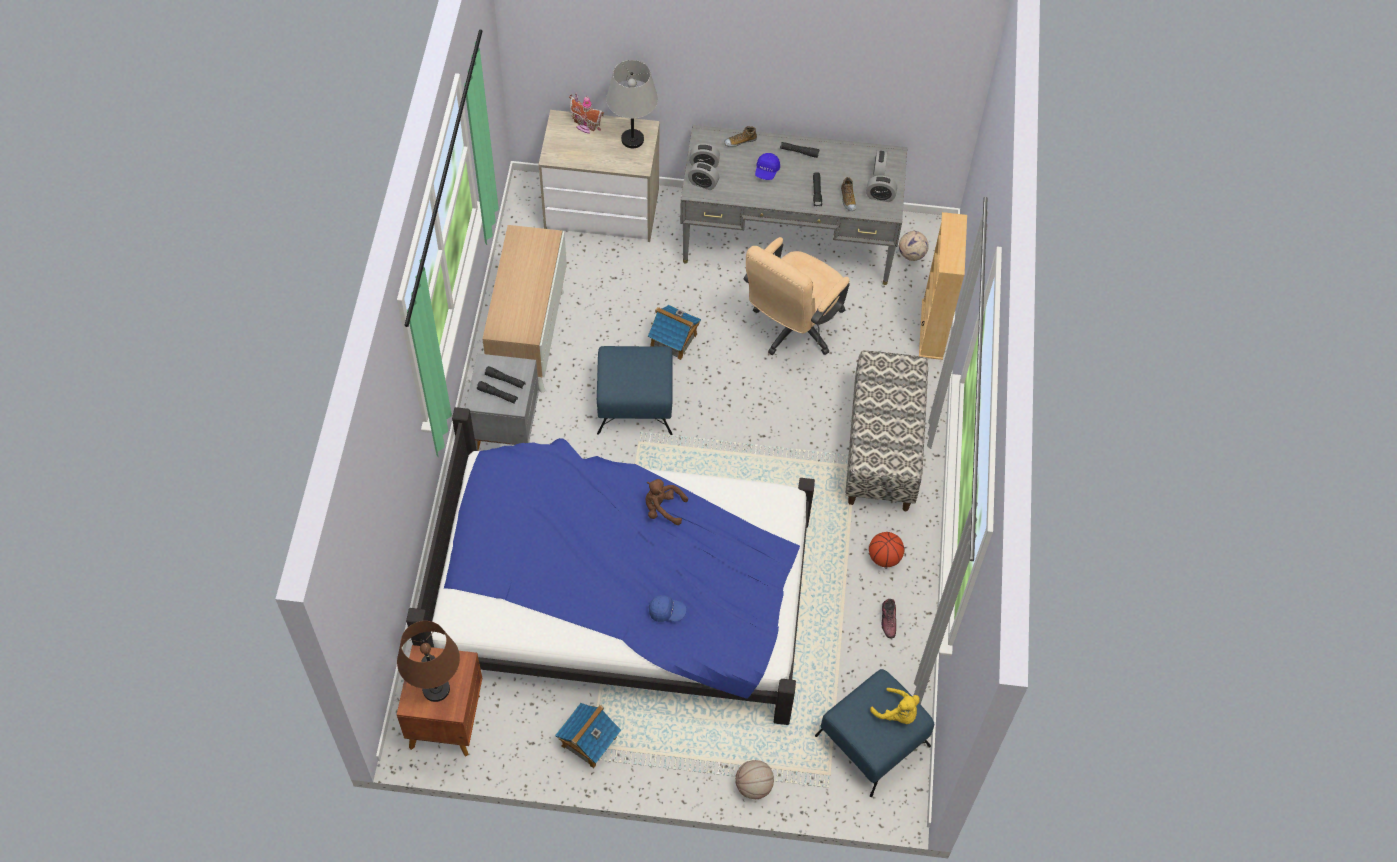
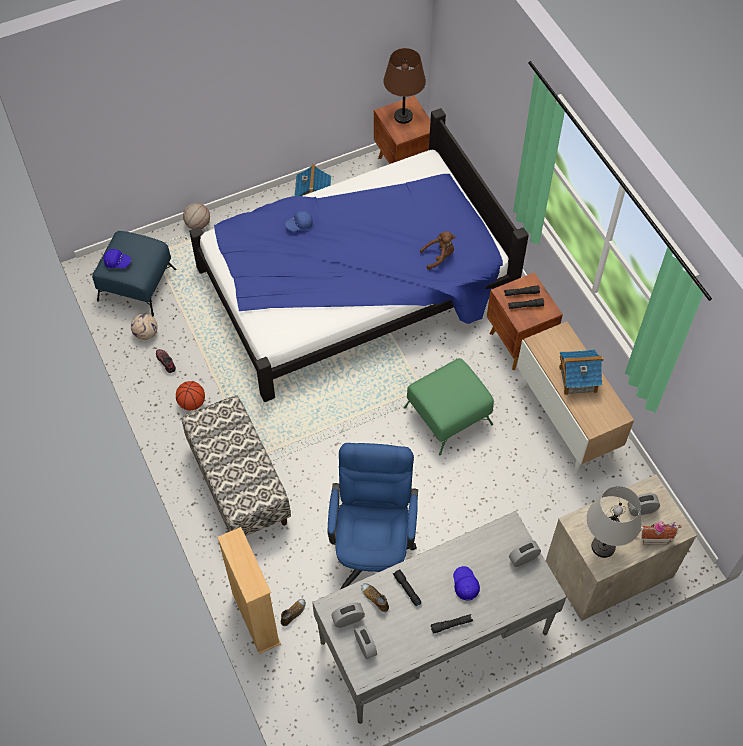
camera: 150 degrees right, 0 degrees up
(506, 431) = (519, 344): grey nightstand -> brown nightstand
(635, 403) = (447, 416): blue ottoman -> green ottoman
(662, 508) = (349, 285): brown plush toy -> brown plush toy (439, 256)
(674, 340) = (458, 482): toy house -> toy house (577, 379)
(703, 183) = (509, 538): alarm clock -> alarm clock (641, 510)
(740, 141) = (511, 604): shoe -> shoe (293, 613)
(792, 329) = (373, 548): beige office chair -> blue office chair
(897, 713) = (118, 262): yellow plush toy -> blue cap
(911, 254) = (316, 688): football -> football (146, 334)

